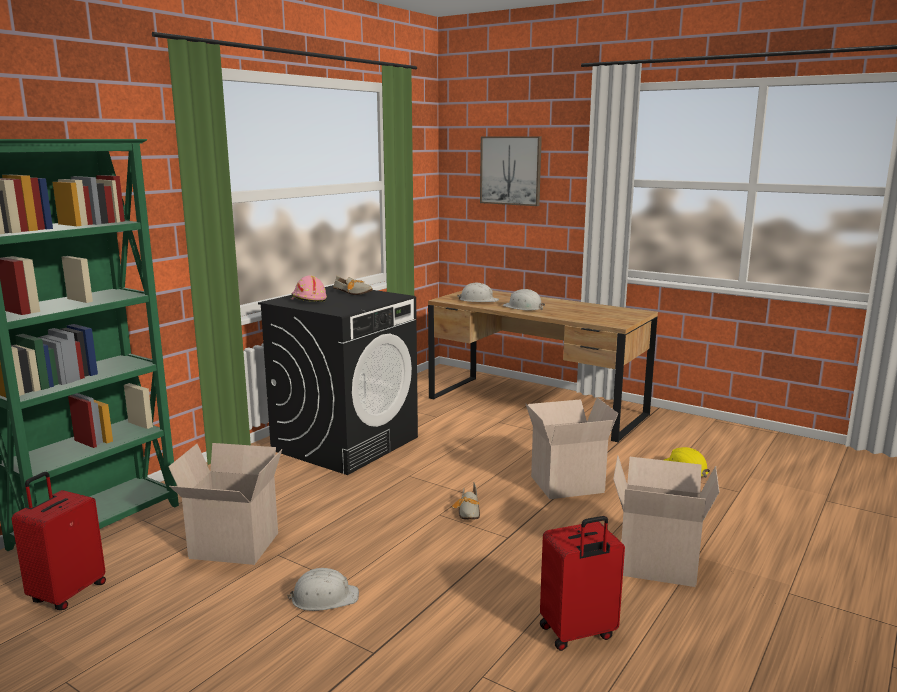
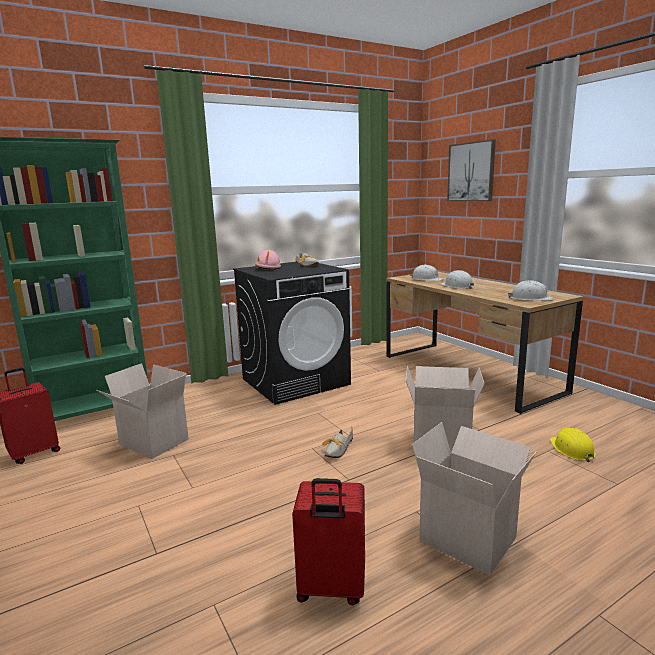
camera: 25 degrees right, 0 degrees up
(324, 598) = (169, 496): white hard hat -> white hard hat (530, 299)

